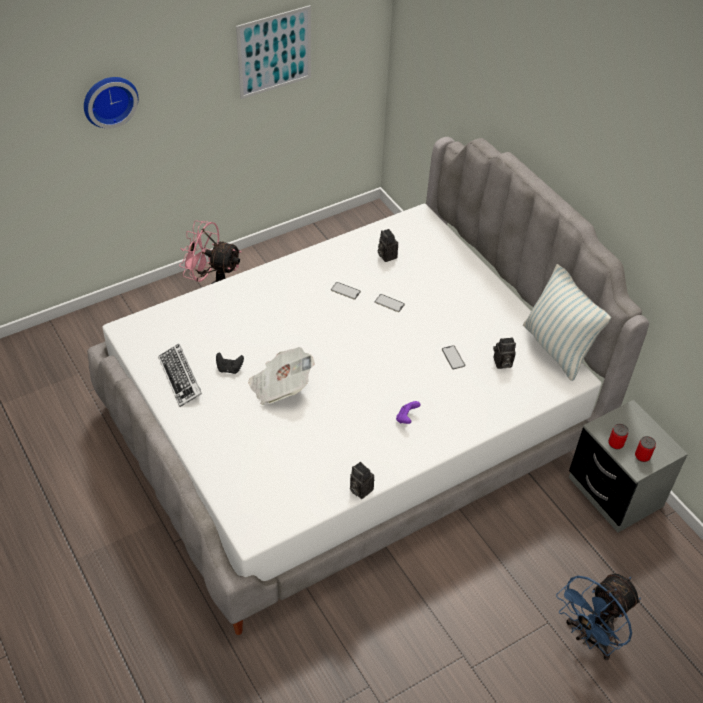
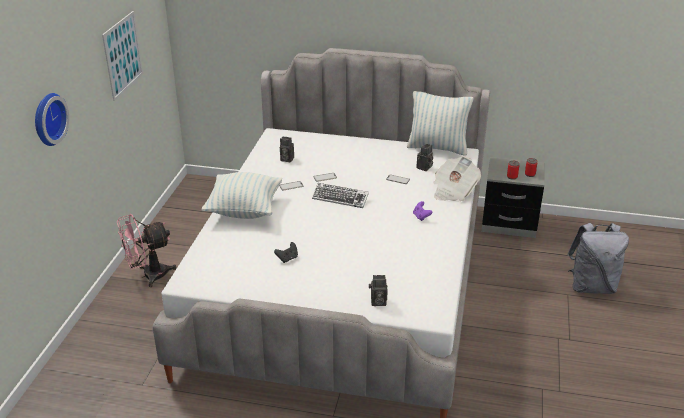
camera: 45 degrees left, 15 degrees down
(180, 378) = (265, 282): keyboard -> keyboard (340, 198)
(269, 289) = (244, 210): none -> pillow
(280, 387) = (332, 247): newspaper -> newspaper (453, 191)
(359, 489) = (453, 260): camera -> camera (377, 302)
(589, 637) = (591, 286): blue fan -> grey backpack

